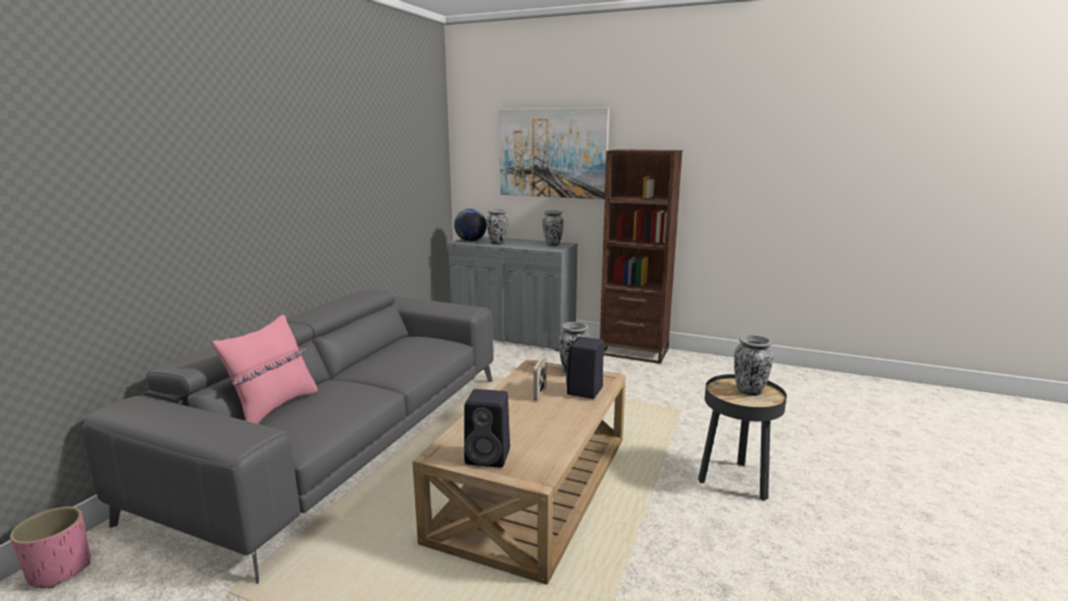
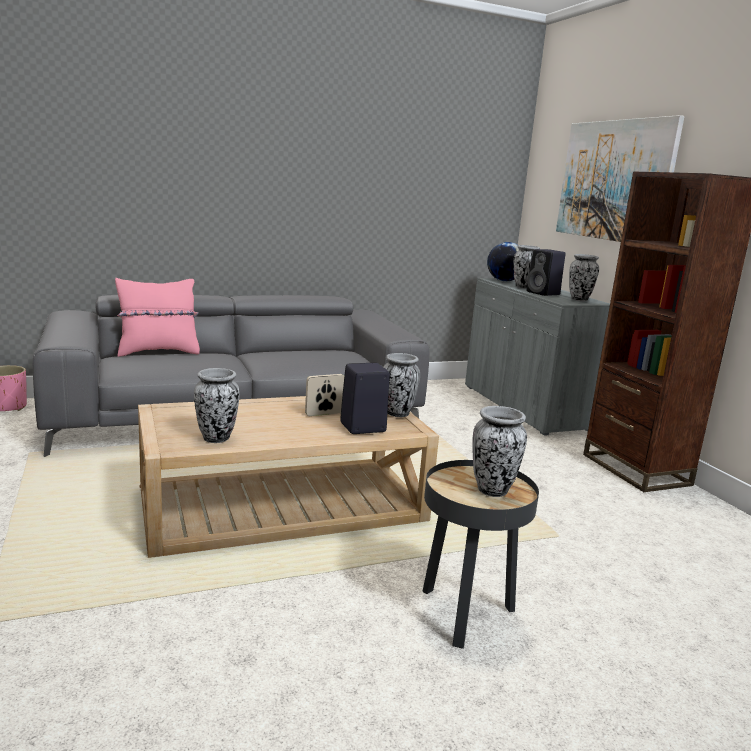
camera: 45 degrees right, 0 degrees up
(489, 456) = (178, 424): black speaker -> black speaker (544, 293)
(538, 450) = (217, 438): none -> vase

